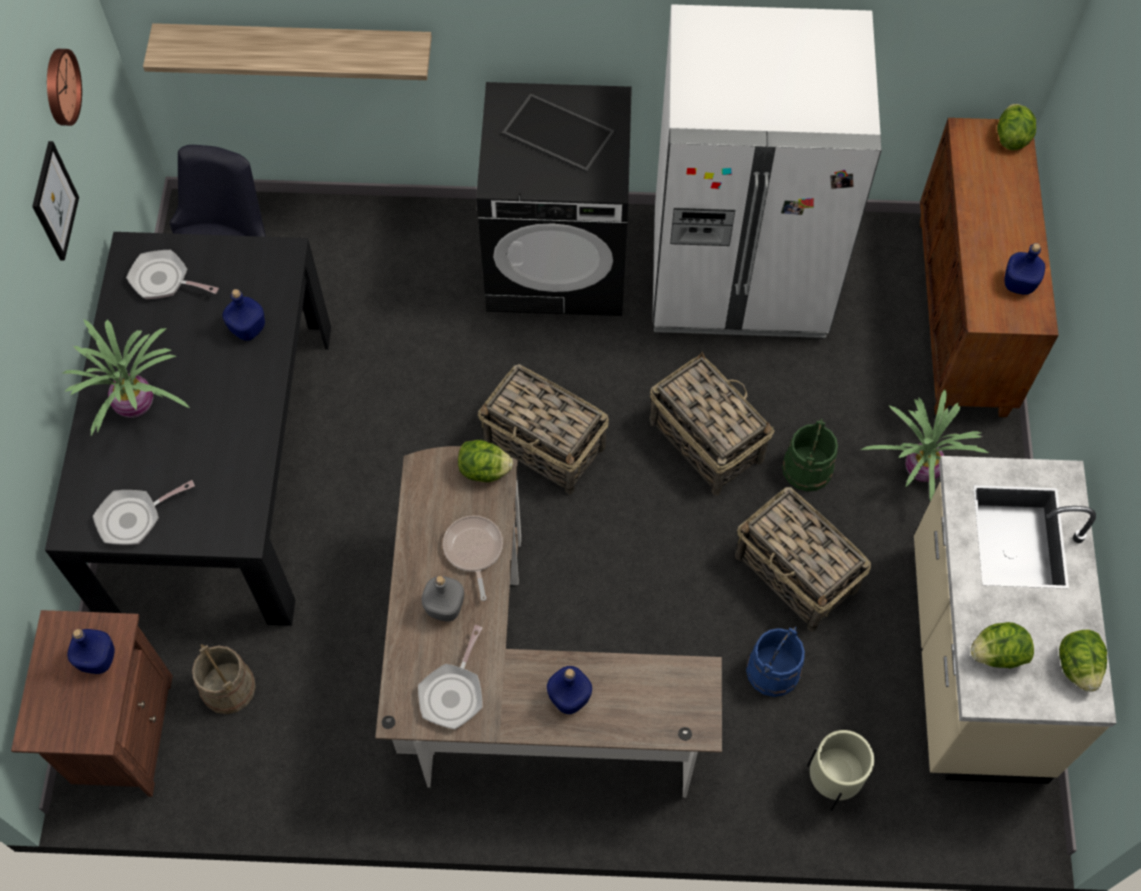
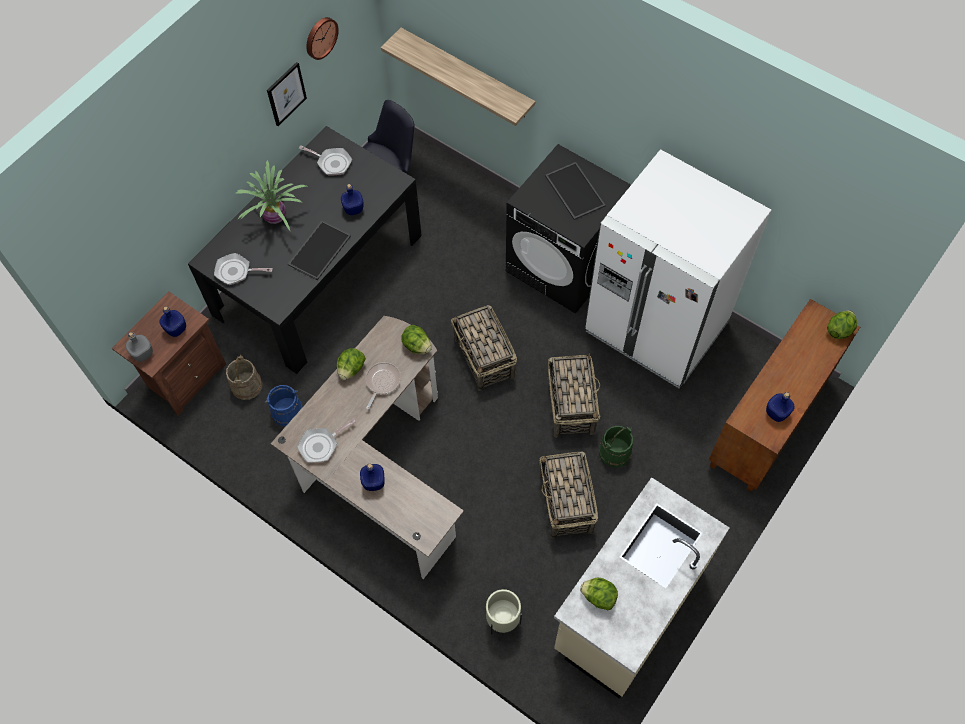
camera: 35 degrees right, 0 degrees up
(164, 280) = (332, 163): frying pan -> frying pan turned 150 degrees clockwise
(239, 414) = (319, 249): none -> tray
(444, 608) = (347, 402): grey bottle -> grey bottle (142, 354)
(773, 671) = (515, 545): blue bucket -> blue bucket (287, 412)
(919, 468) = (678, 490): potted plant -> none
(1077, 666) = (637, 631): lettuce -> lettuce (351, 369)

